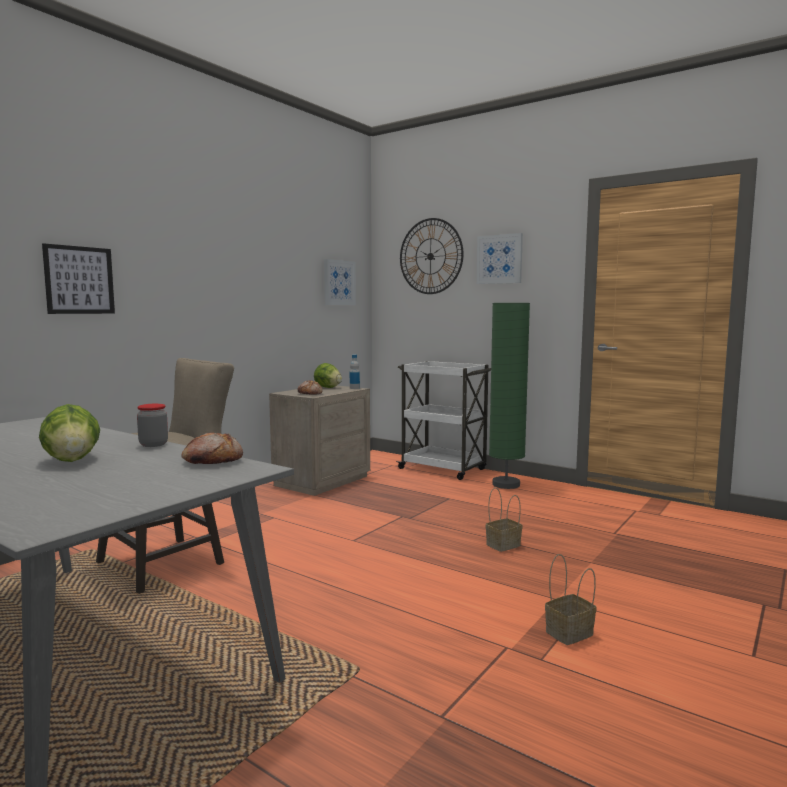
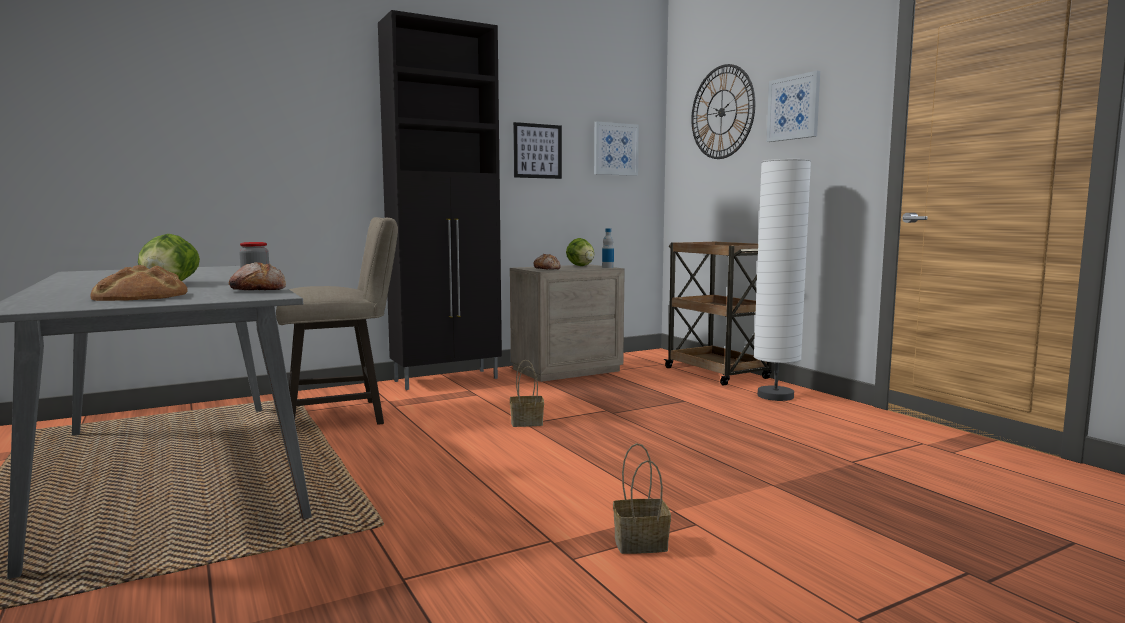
camera: 25 degrees right, 0 degrees up
(79, 280) = (302, 143): picture -> picture (537, 151)
(113, 486) = (141, 296): none -> bread
(226, 505) = (448, 380): none -> black cabinet
(443, 469) = (718, 373): white cart -> brown cart
(503, 544) = (685, 451): basket -> basket (528, 422)
(506, 485) = (775, 396): green floor lamp -> white floor lamp

